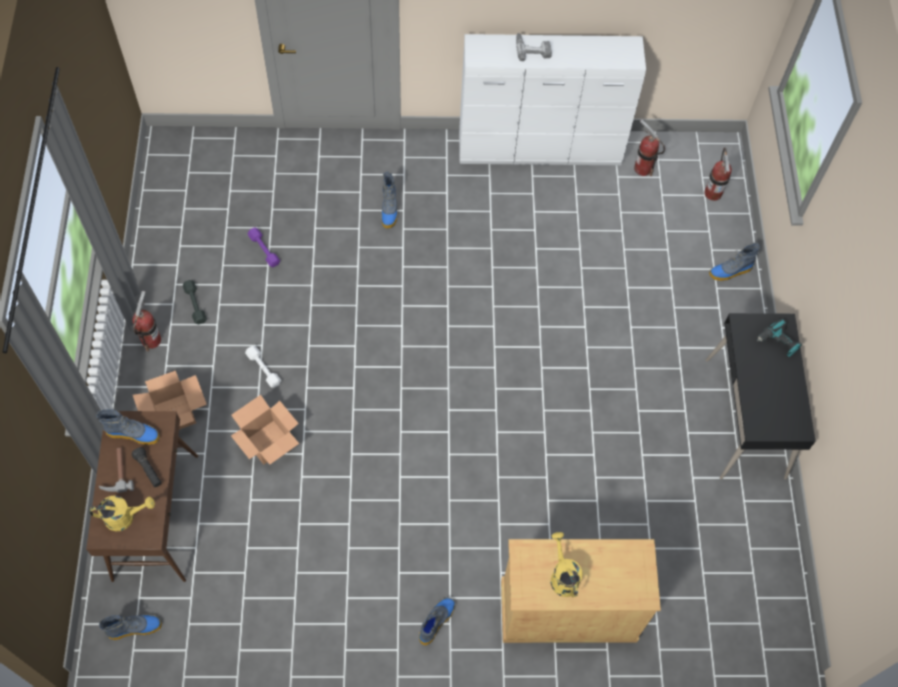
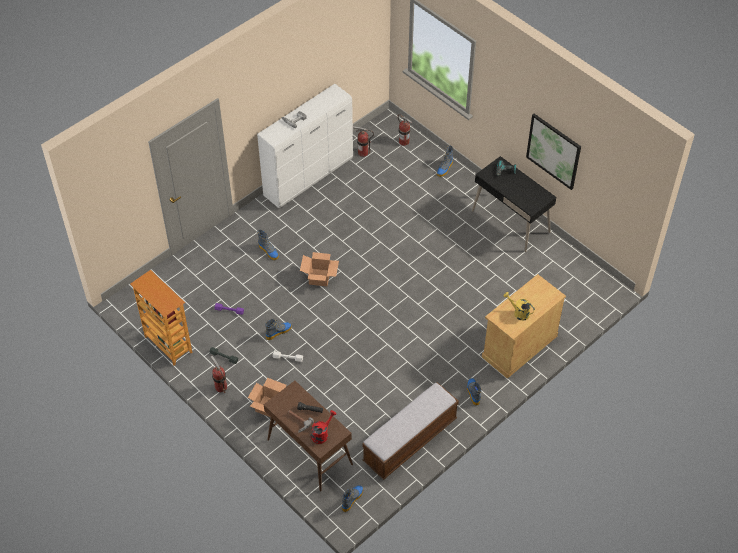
camera: 40 degrees left, 10 degrees down
(125, 517) = (322, 434): yellow watering can -> red watering can
(133, 434) = (287, 402): boot -> boot (278, 332)
(153, 236) = (168, 345): none -> bookcase
(268, 441) = (324, 384): cardboard box -> cardboard box (319, 277)
(286, 614) = (409, 441): none -> bench
(851, 372) = (553, 151): none -> picture

